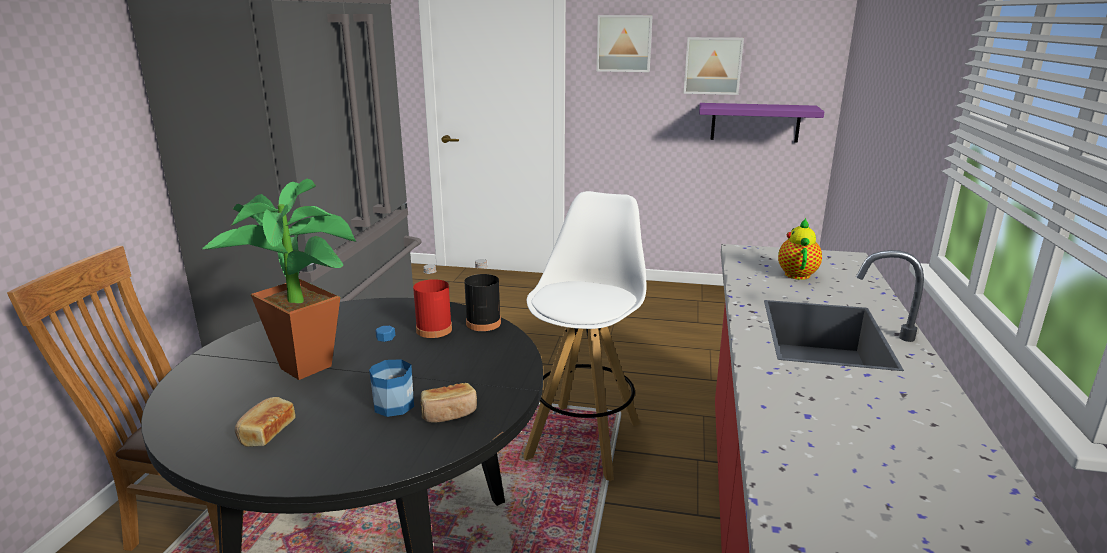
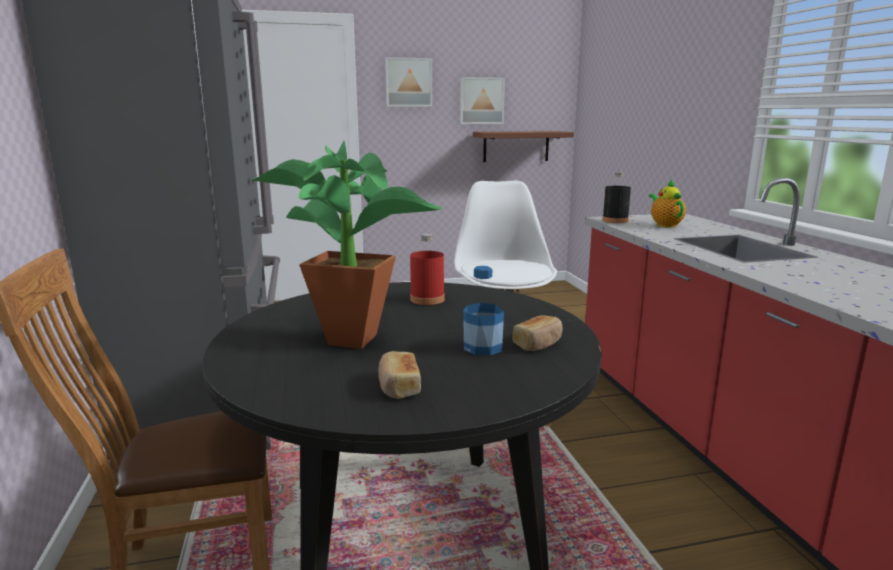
camera: 25 degrees left, 5 degrees down
(483, 323) = (462, 290): black bottle -> black bottle (615, 221)
(755, 122) = (516, 146): purple shelf -> brown shelf

